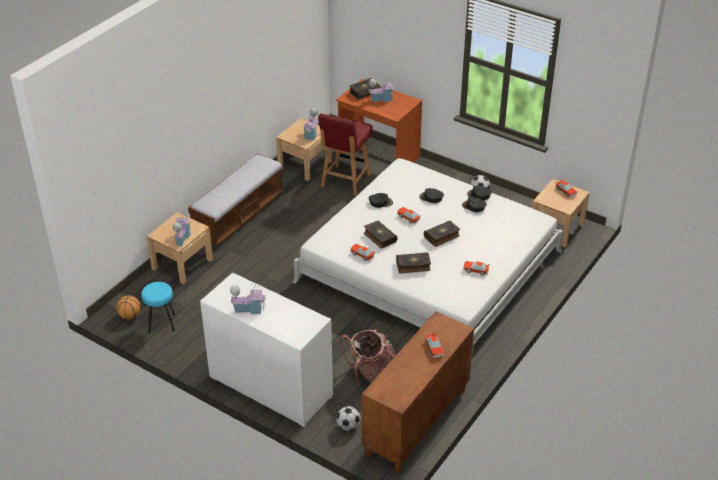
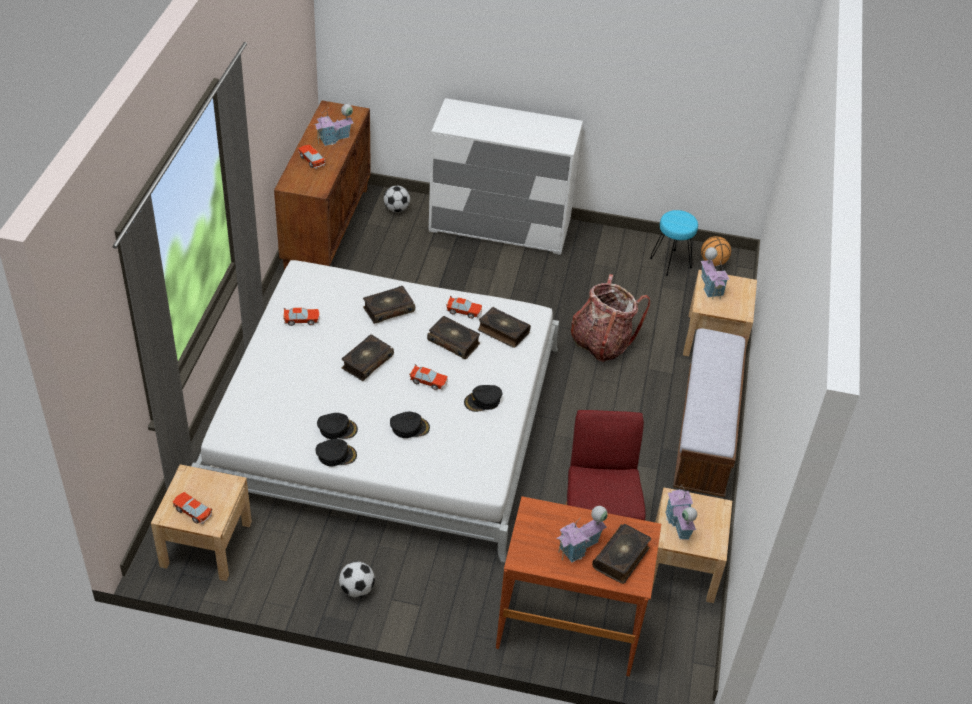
camera: 155 degrees right, 5 degrees up
(249, 309) = (524, 122): toy house -> toy house (334, 138)
(344, 237) = (503, 332): none -> book
(372, 375) = (396, 262): backpack -> backpack (601, 343)

